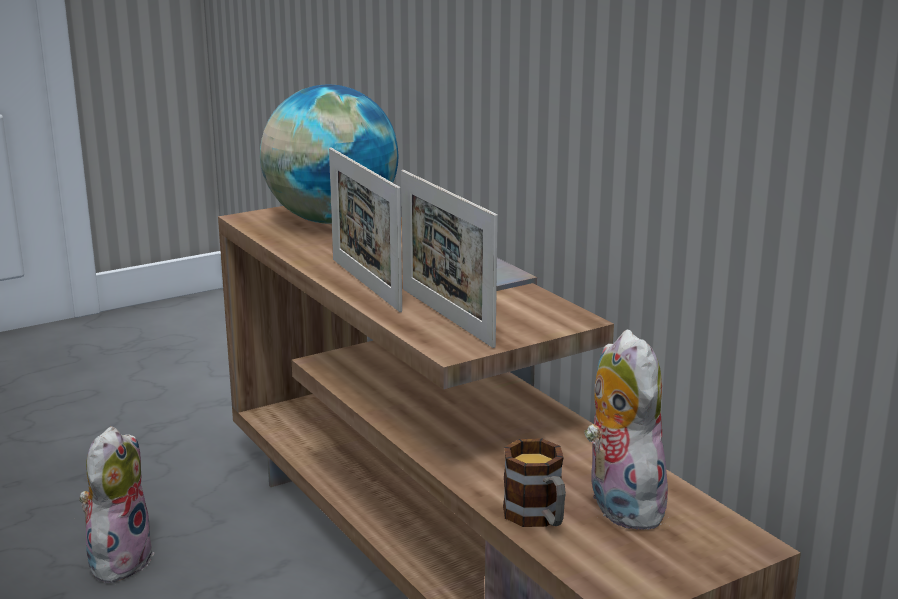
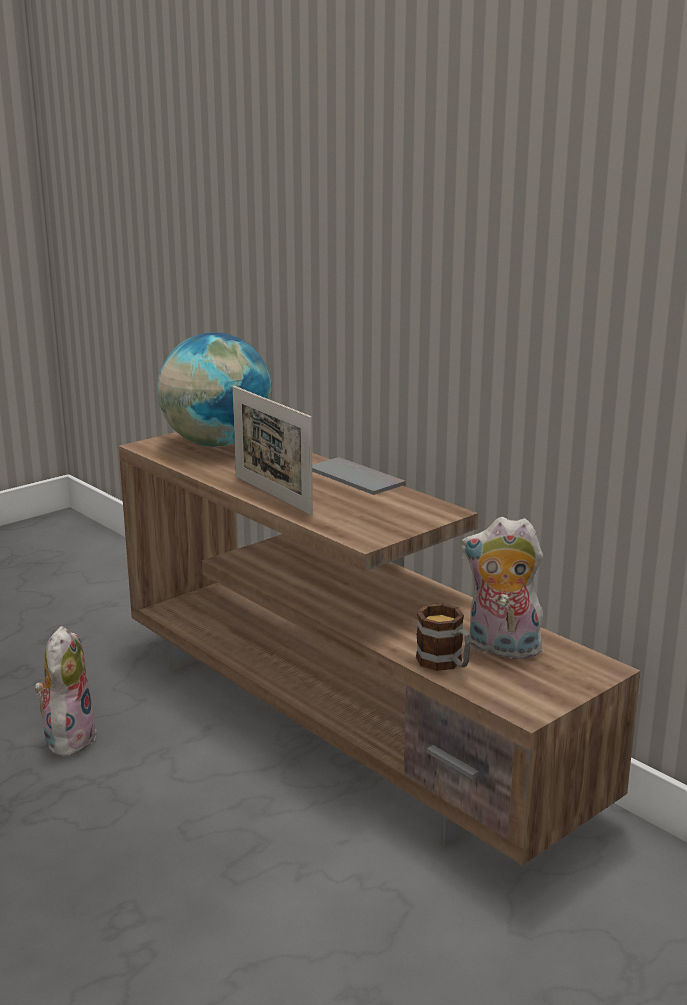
camera: 10 degrees left, 0 degrees up
(446, 317) = (348, 516): picture frame -> none
(619, 505) = (501, 649): plush toy -> plush toy turned 45 degrees counterclockwise

